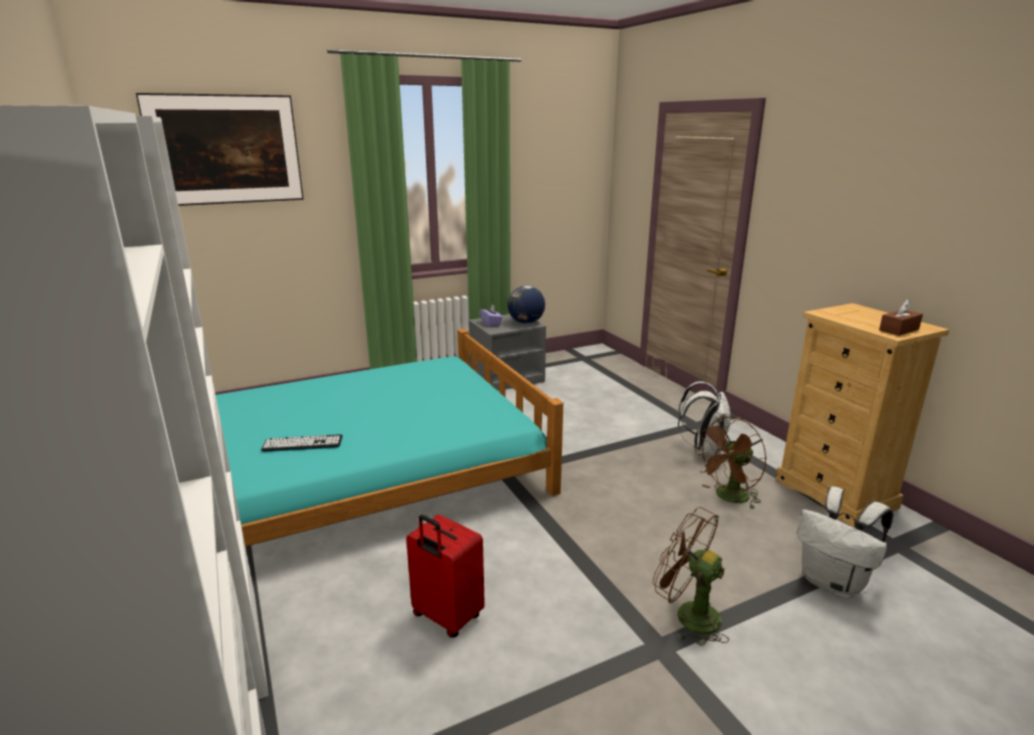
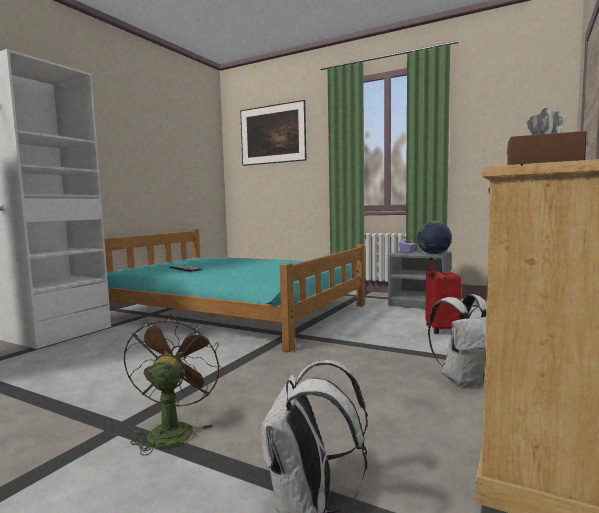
camera: 55 degrees right, 15 degrees down
(446, 617) = (115, 361): red suitcase -> red suitcase (440, 330)
(728, 498) = (396, 409): brown fan -> none

